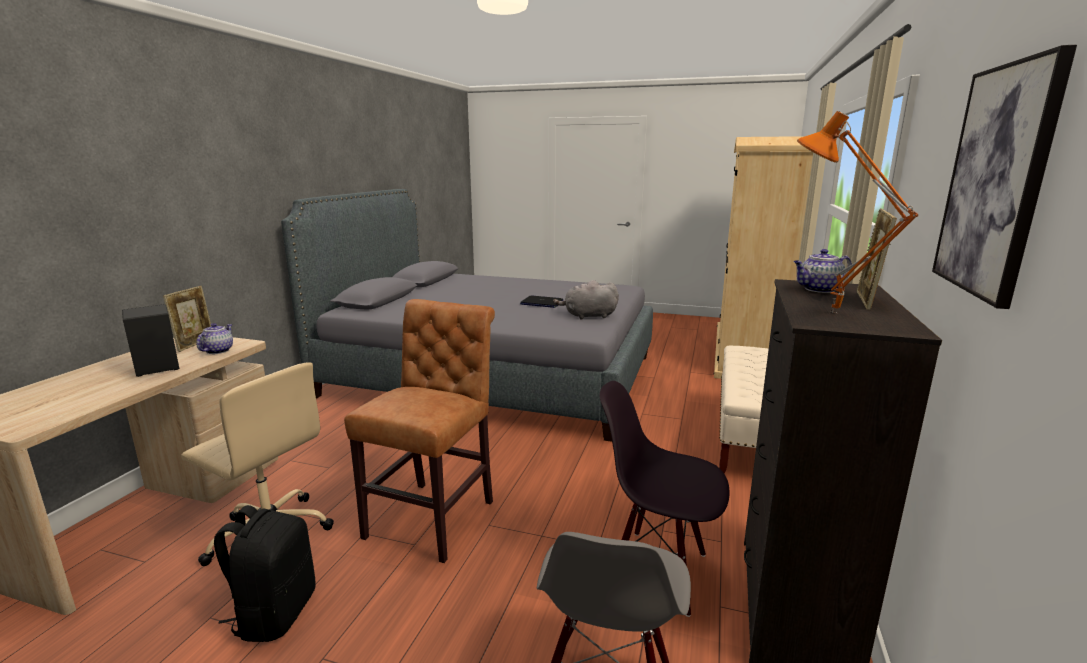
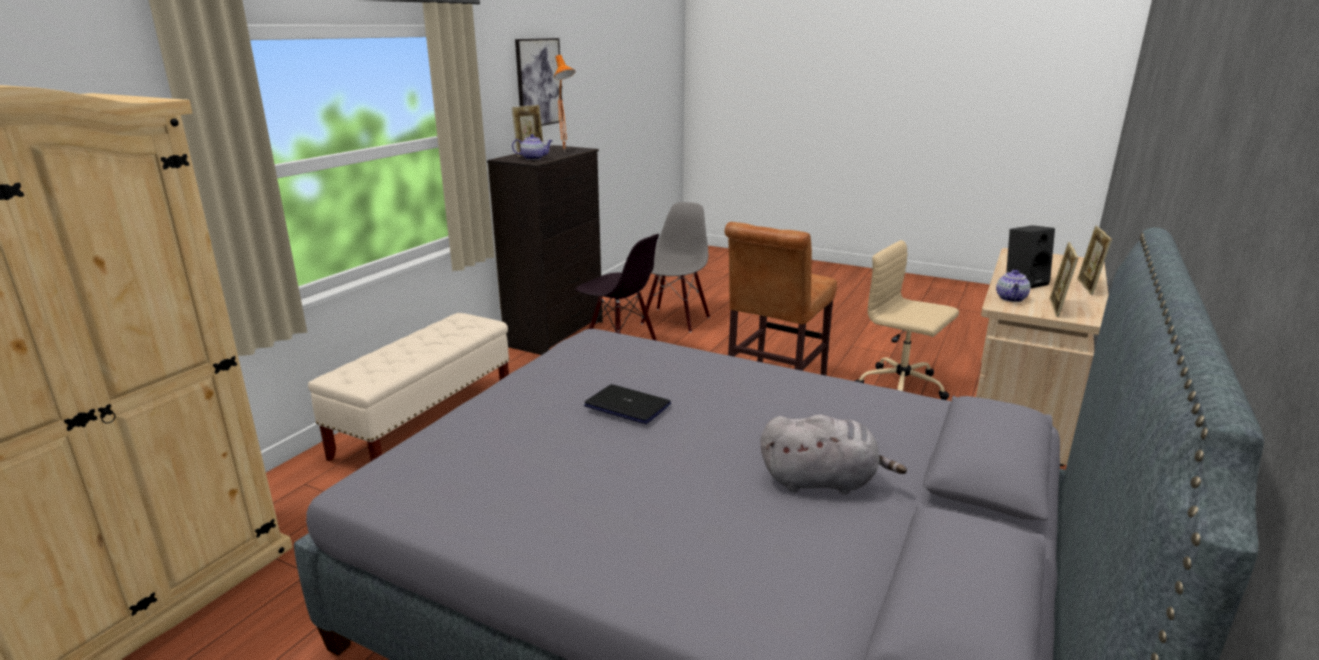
camera: 170 degrees left, 5 degrees up
(96, 368) = (1087, 287): none -> picture frame
(275, 613) = (854, 352): black backpack -> none
(588, 316) = (570, 367): grey plush toy -> grey plush toy (822, 481)

